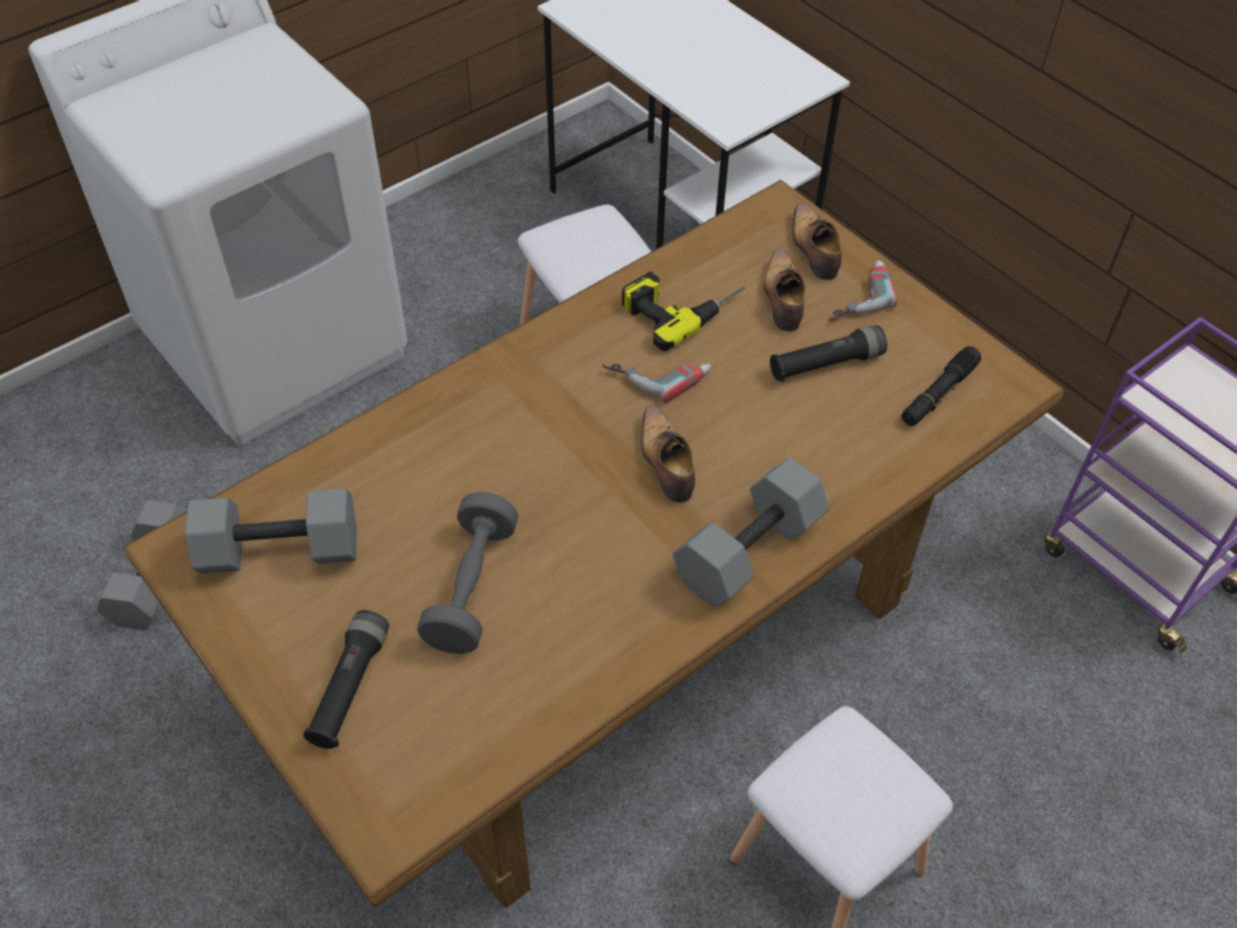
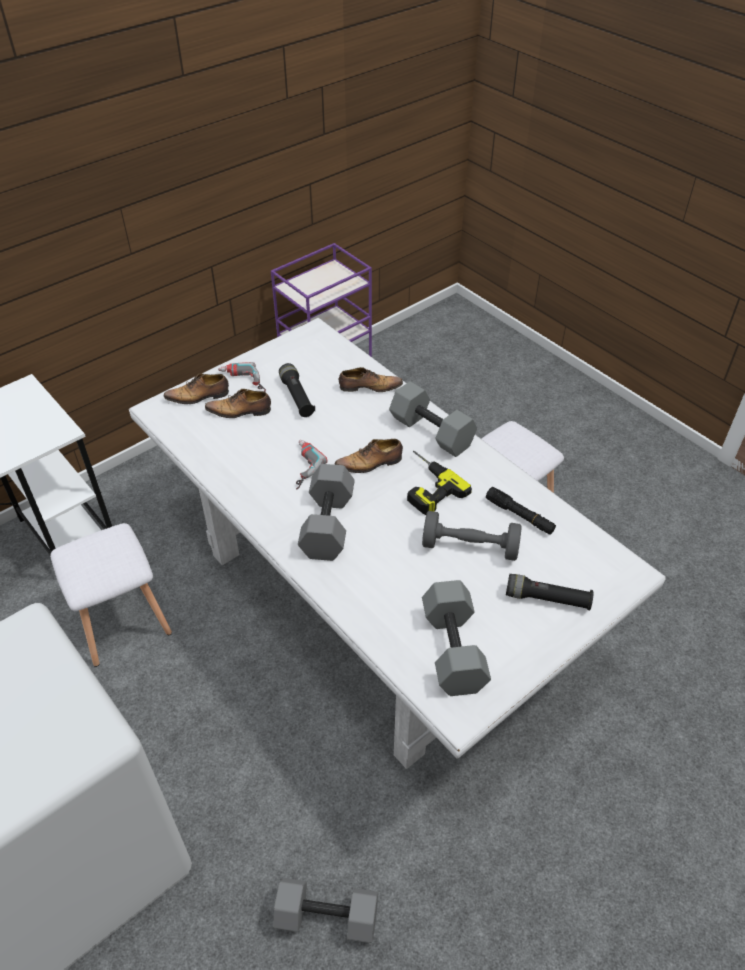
camera: 90 degrees left, 5 degrees down
(531, 409) = (329, 525): none -> grey dumbbell
(615, 638) = (375, 601): brown dining table -> white dining table
(680, 306) = (243, 456): power drill -> power drill (425, 486)
(865, 462) = (369, 387): none -> shoe
(938, 394) = (321, 358): black flashlight -> black flashlight (519, 516)

